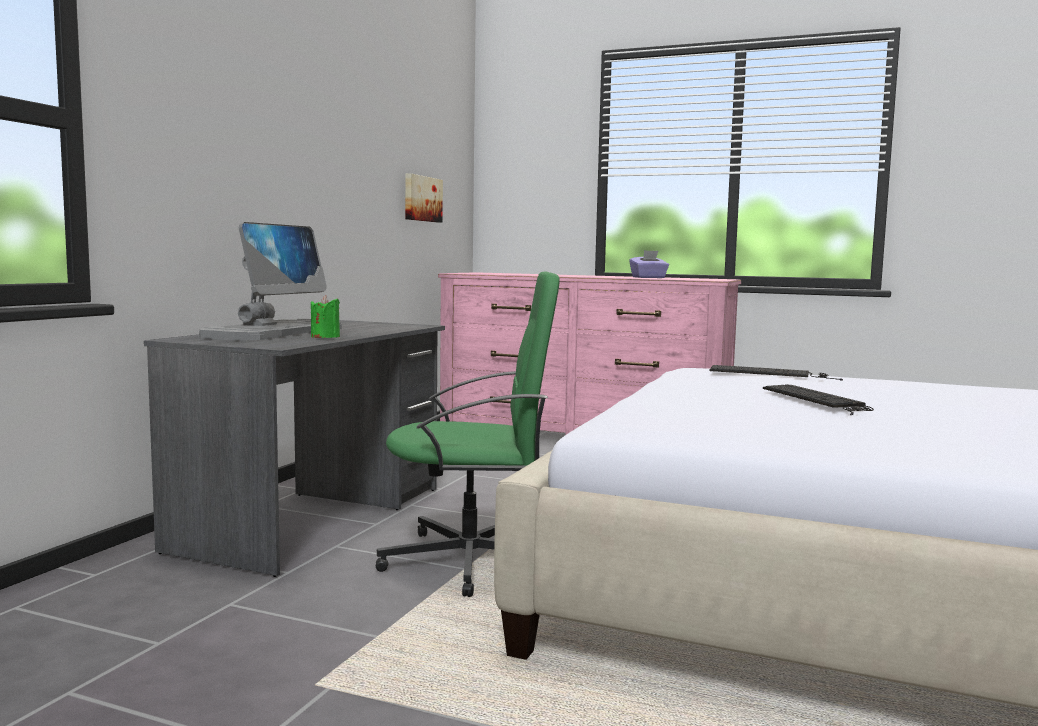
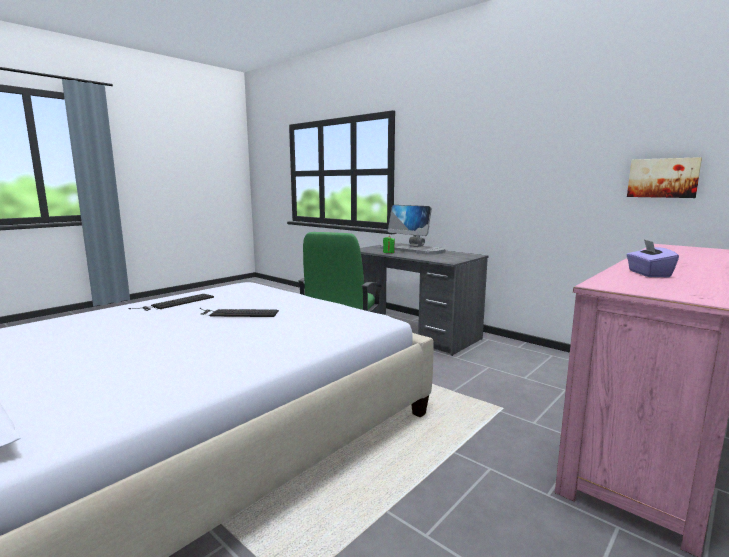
camera: 110 degrees right, 5 degrees up
(771, 373) = (322, 323): keyboard -> keyboard (175, 303)

